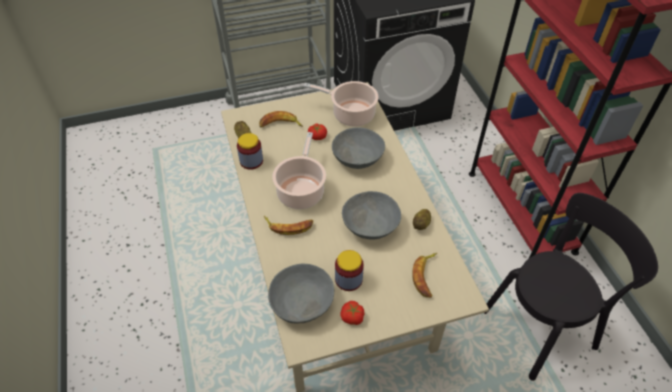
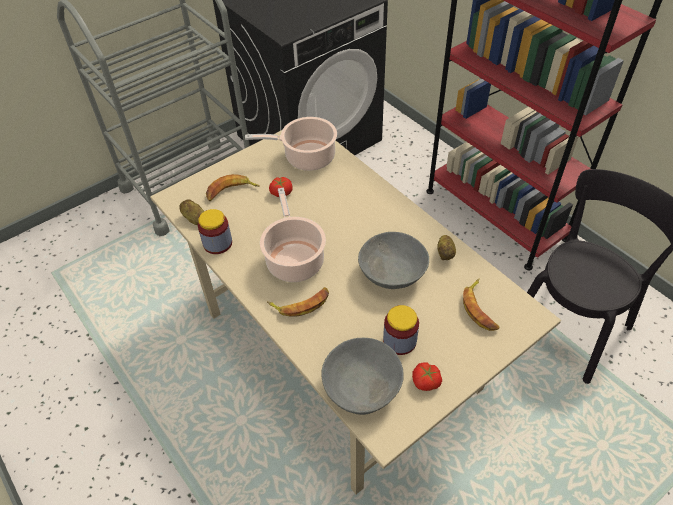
camera: 20 degrees left, 0 degrees up
(358, 159) = (340, 204): grey bowl -> none

